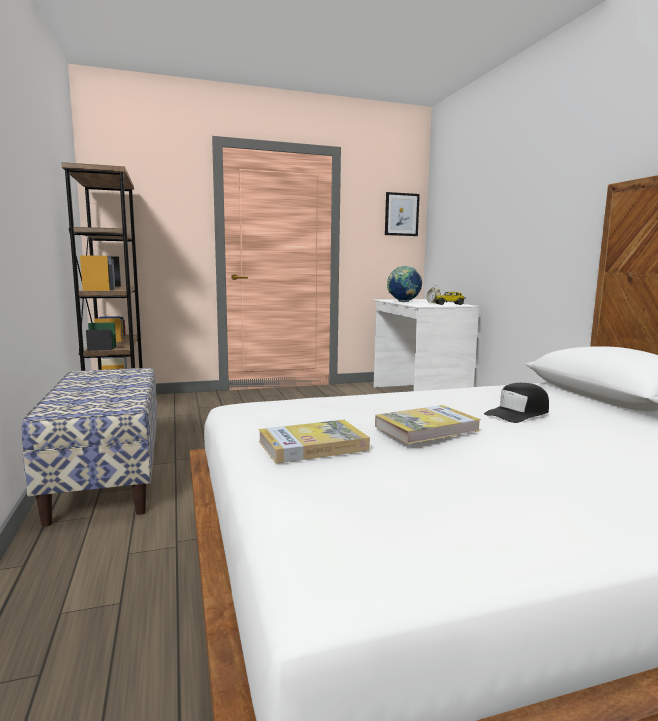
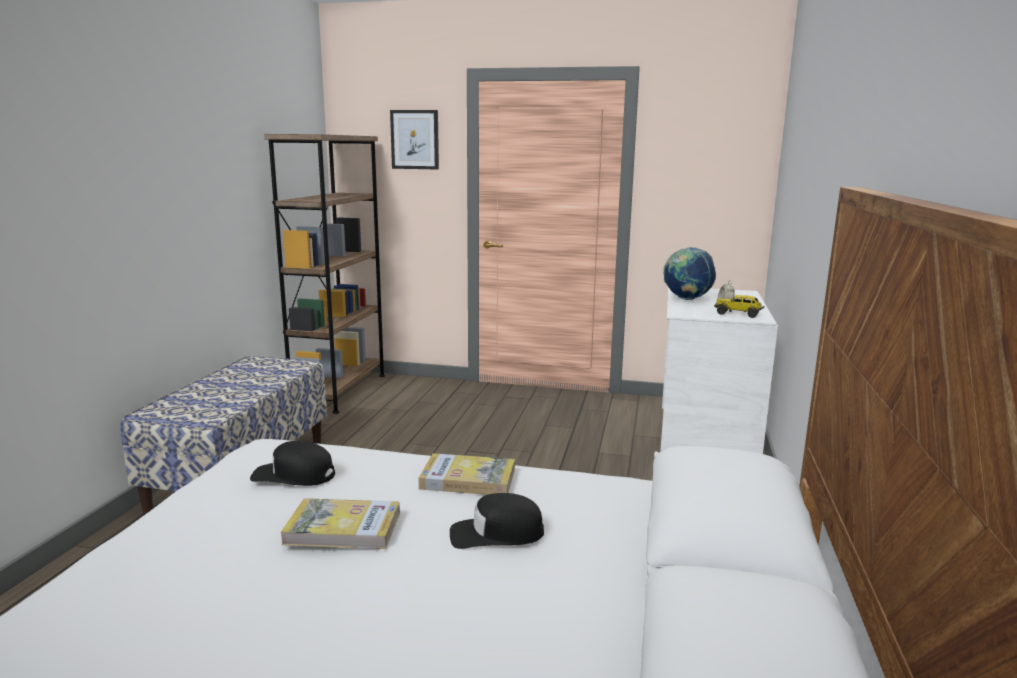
camera: 30 degrees right, 5 degrees up
(313, 445) = (214, 519): book -> book (468, 479)
(319, 412) = (294, 475): none -> black cap
(401, 214) = (734, 159): picture -> picture (415, 139)

